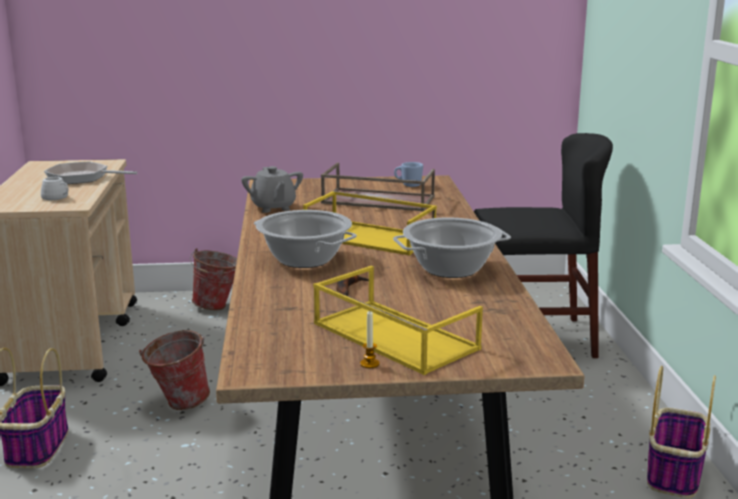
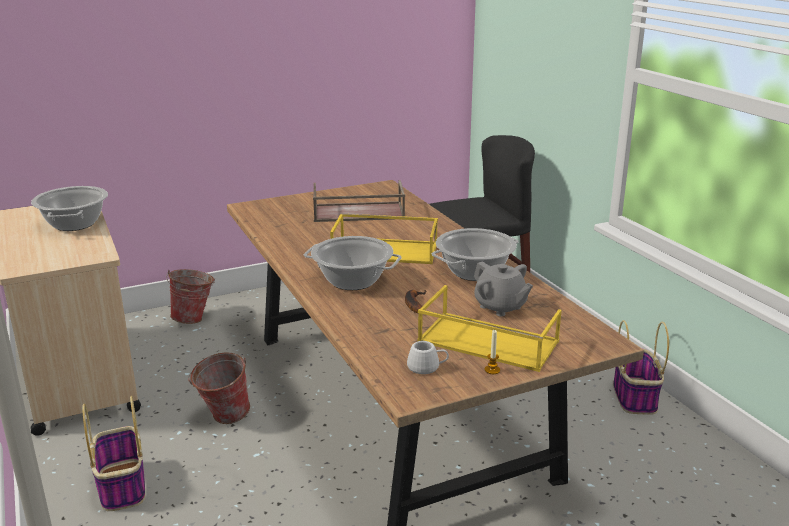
camera: 20 degrees left, 5 degrees up
(57, 198) = (74, 250): white mug -> white mug (427, 367)
(82, 178) = (75, 224): frying pan -> cooking pot
(273, 207) = (277, 232): grey teapot -> grey teapot (500, 307)
(408, 185) = (369, 194): blue mug -> none

